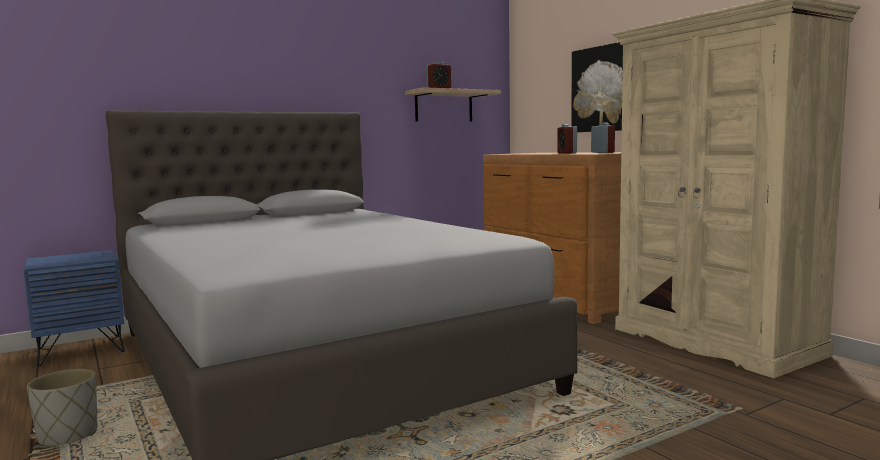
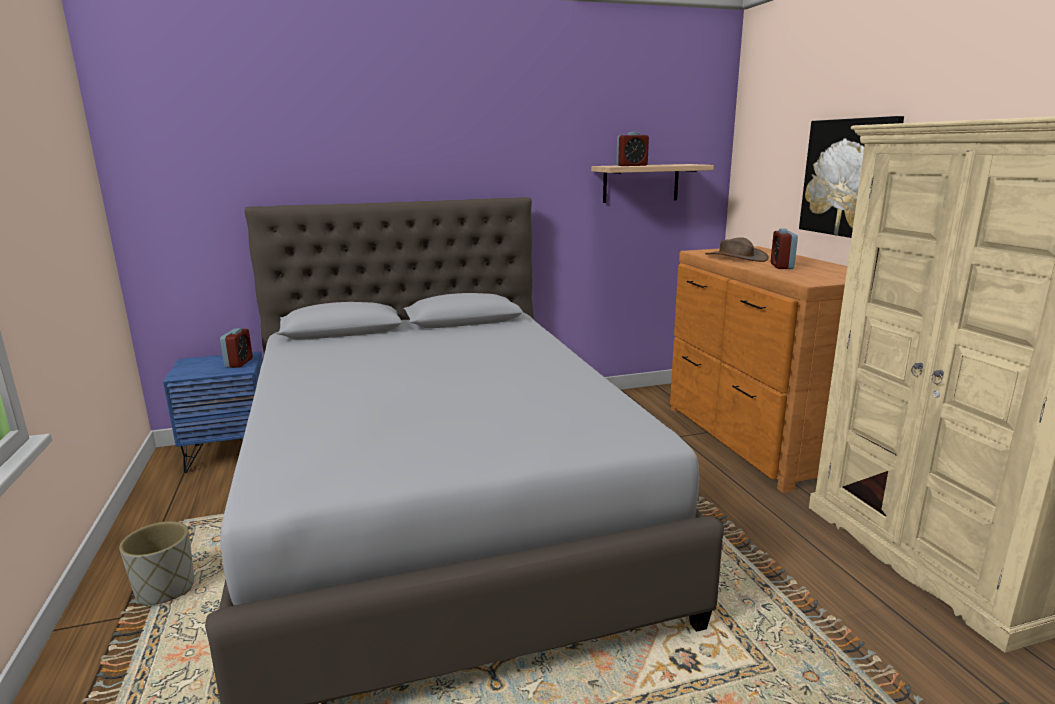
camera: 15 degrees right, 10 degrees up
(529, 153) = (735, 257): none -> brown hat
(602, 152) = (829, 270): alarm clock -> alarm clock (239, 363)

